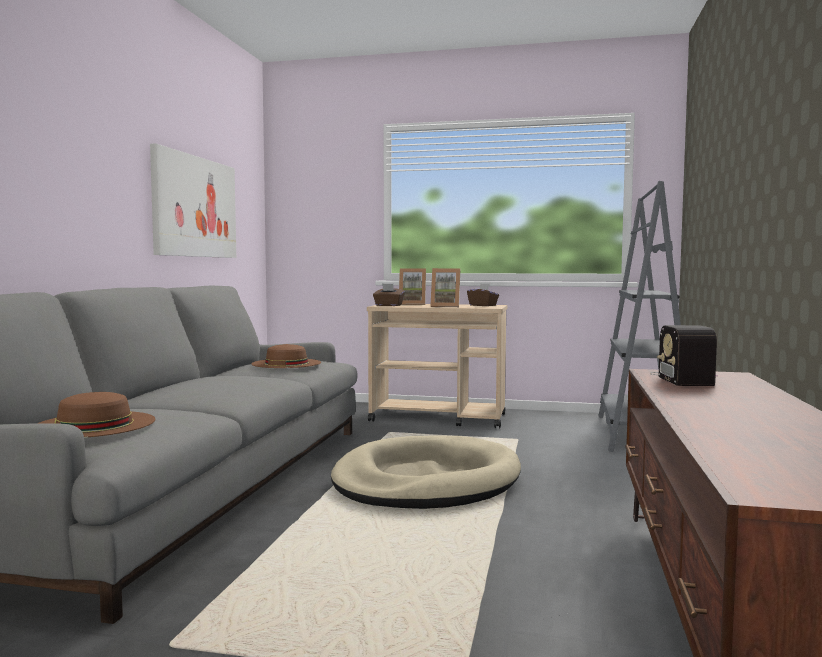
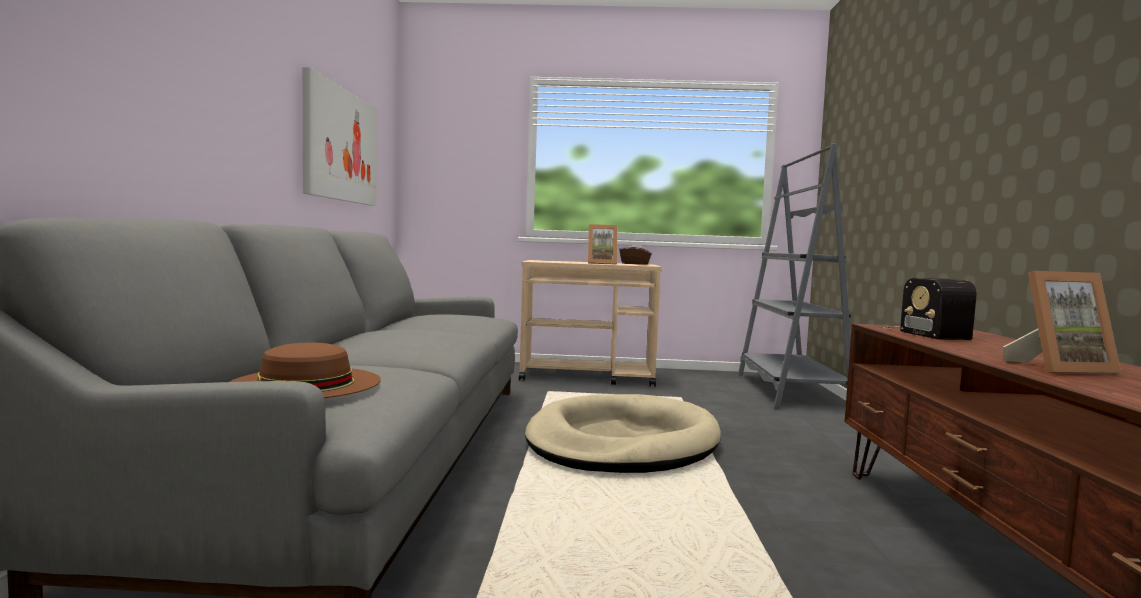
camera: 10 degrees left, 0 degrees up
(286, 363) = (455, 317): brown hat -> none
(388, 305) = (541, 261): brown tissue box -> none
(412, 304) = (561, 261): picture frame -> picture frame (1059, 368)

